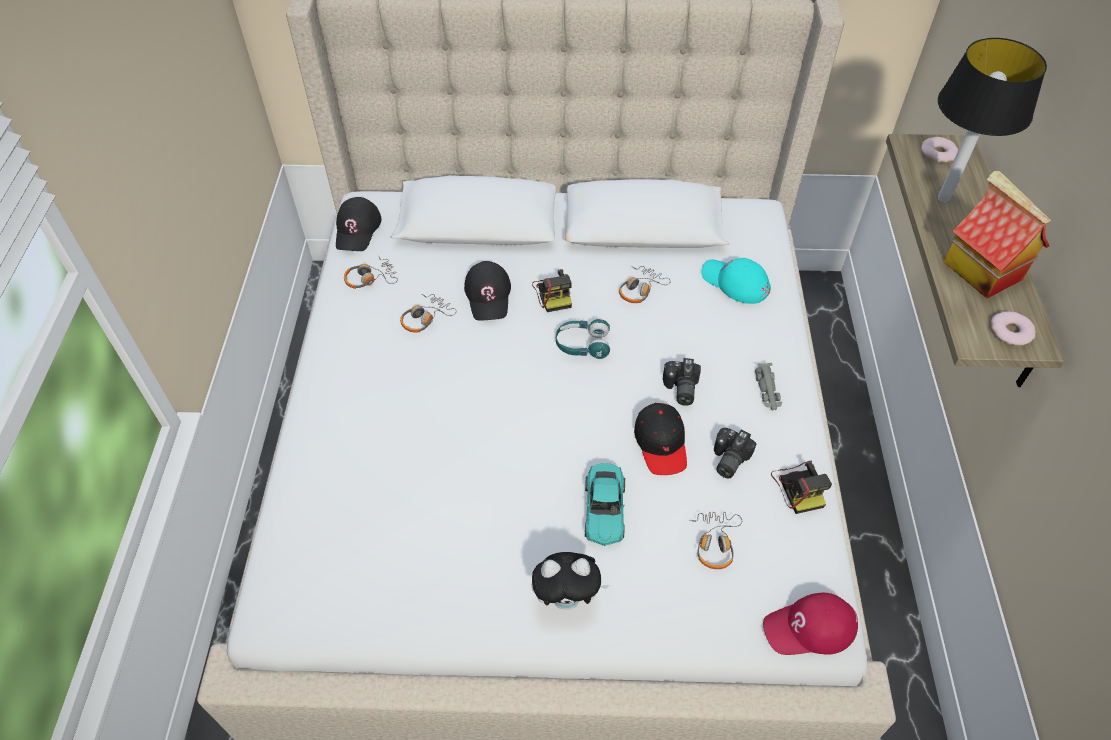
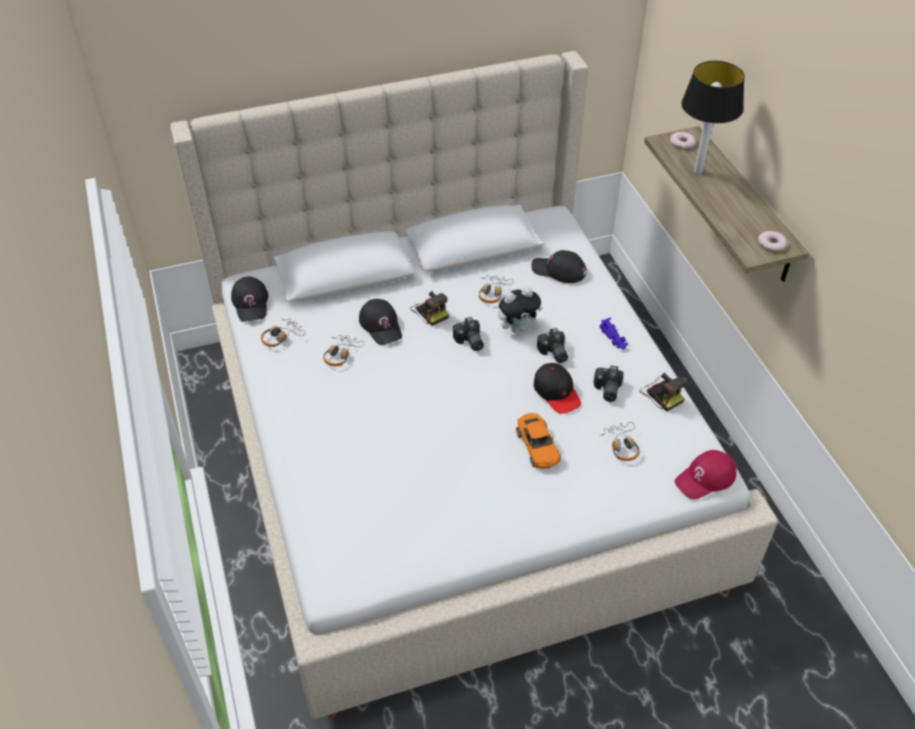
camera: 20 degrees left, 5 degrees down
(567, 598) = (539, 509): plush toy -> plush toy (517, 327)
(582, 345) = (469, 342): turquoise headphones -> camera
(604, 509) = (537, 446): turquoise toy car -> orange toy car
(735, 282) = (558, 270): turquoise cap -> black cap
(767, 391) = (614, 338): grey toy car -> purple toy car
(980, 270) = (739, 211): toy house -> none

